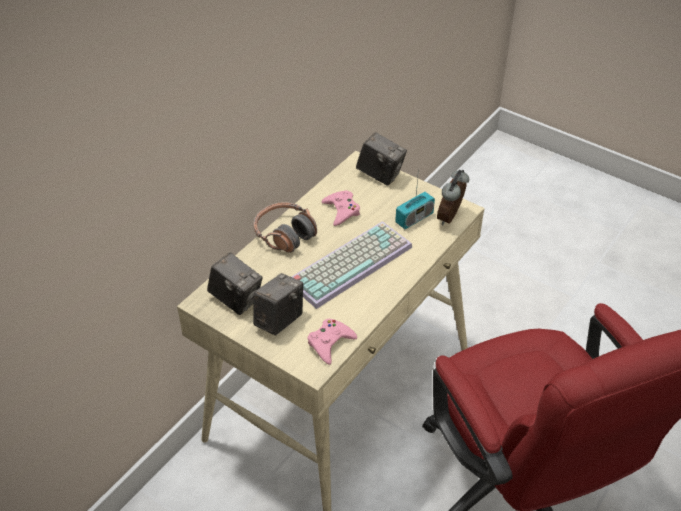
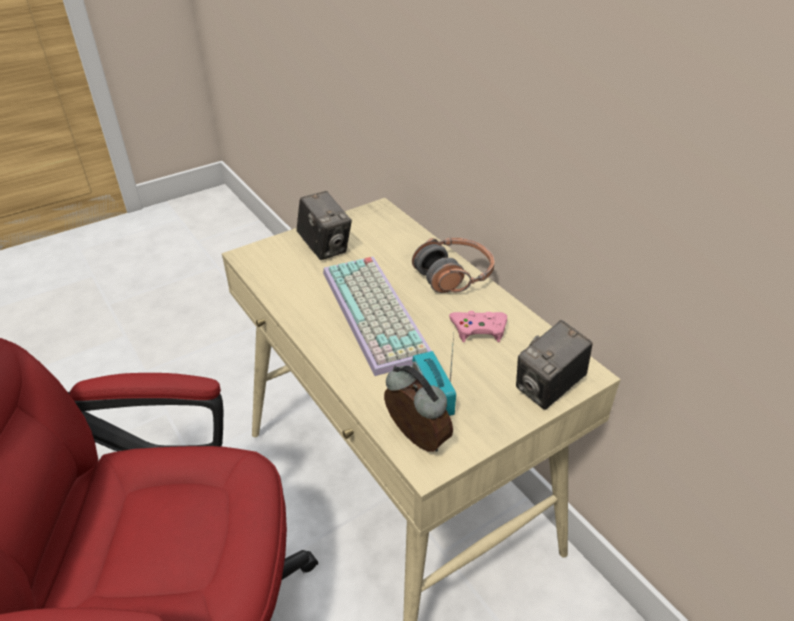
camera: 110 degrees right, 5 degrees down
(236, 300) = (370, 228): camera -> none
(330, 343) = (269, 271): pink game controller -> none

